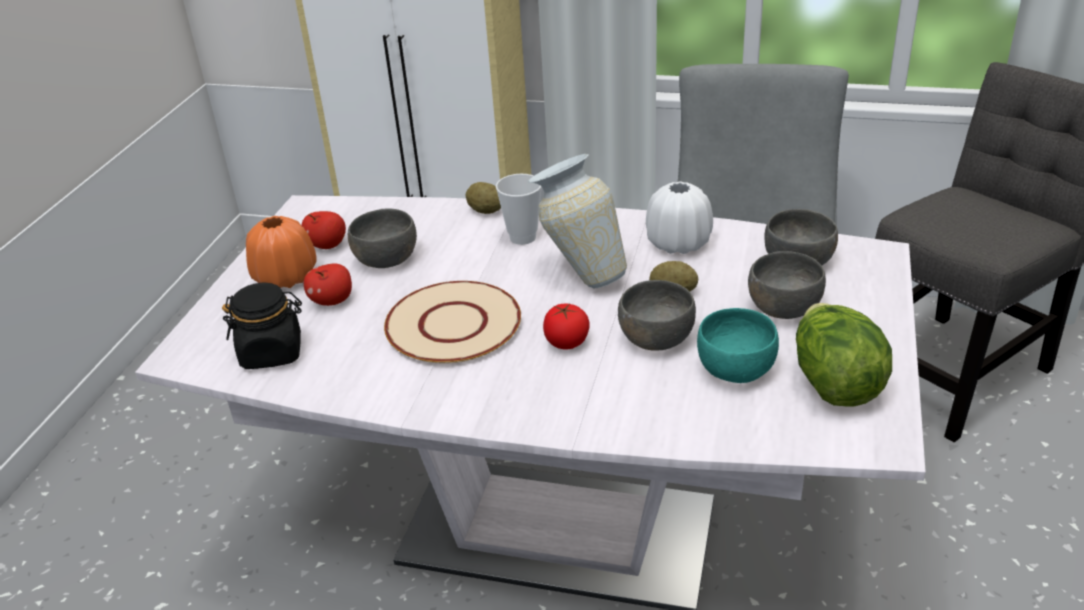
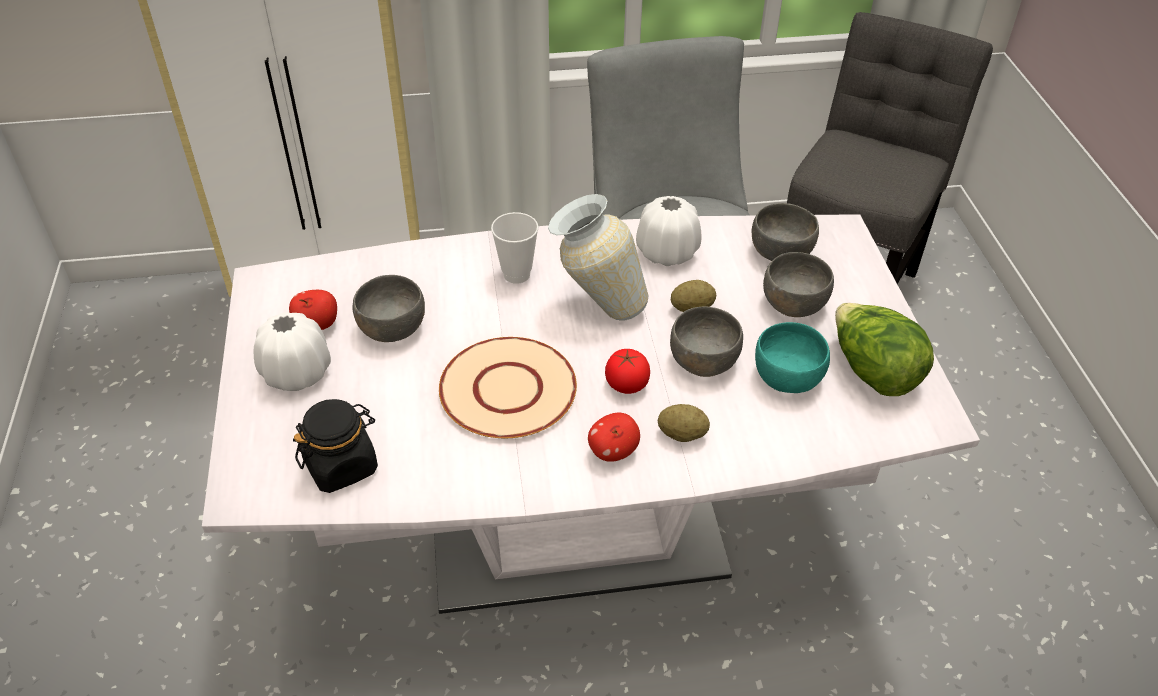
camera: 25 degrees left, 10 degrees up
(285, 277) = (296, 373): orange vase -> white vase
(332, 301) = (366, 390): apple -> apple (613, 451)
(485, 211) = (460, 250): potato -> potato (682, 434)

